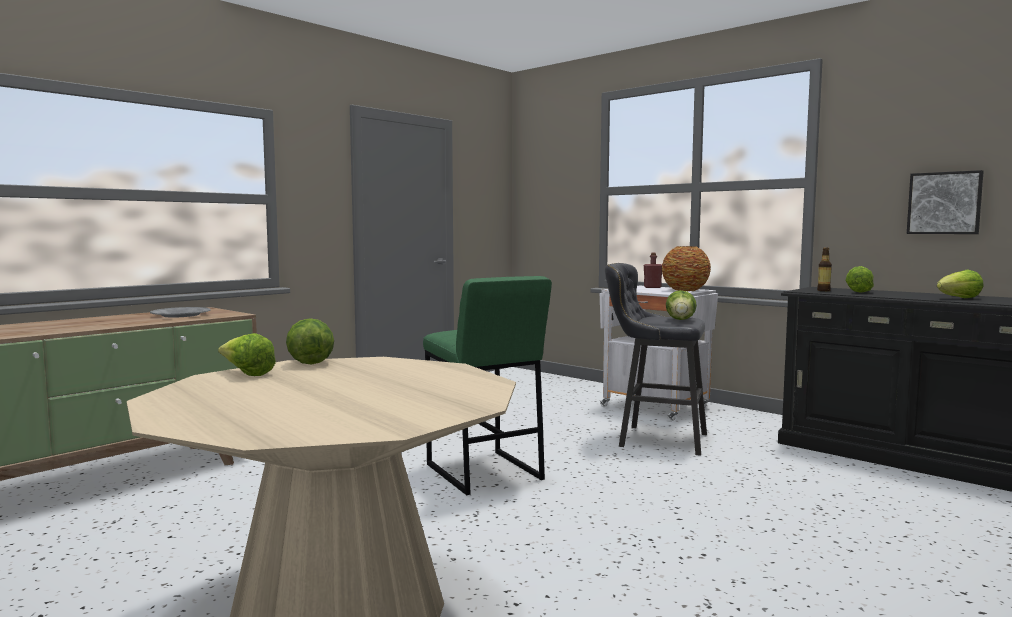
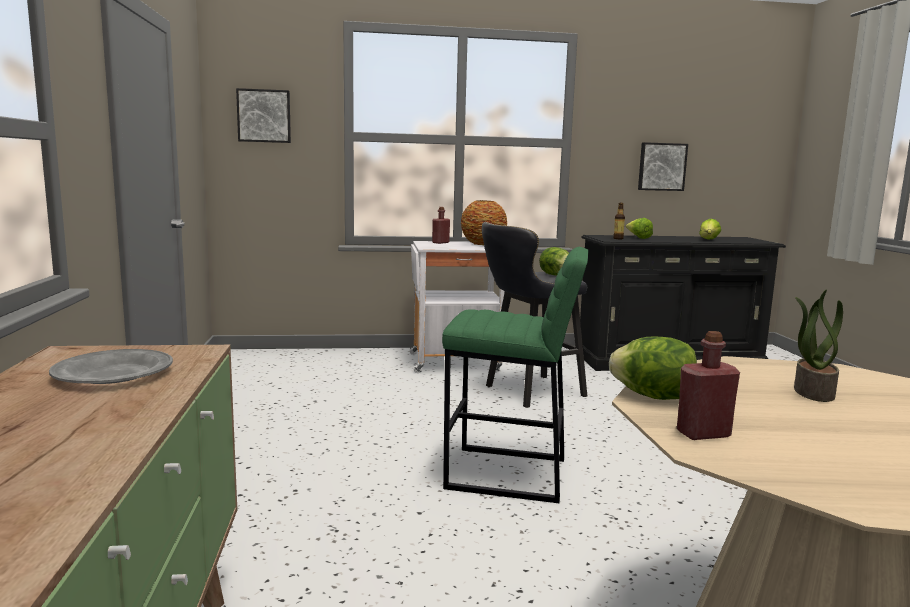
camera: 50 degrees left, 5 degrees up
(246, 374) = (703, 434): lettuce -> red bottle
(394, 381) = (812, 392): none -> potted plant
(547, 179) = (264, 116): none -> picture

